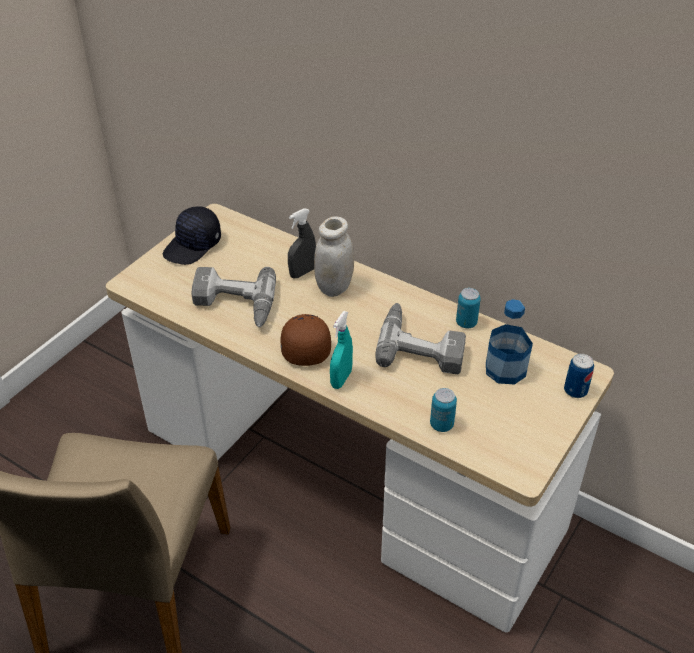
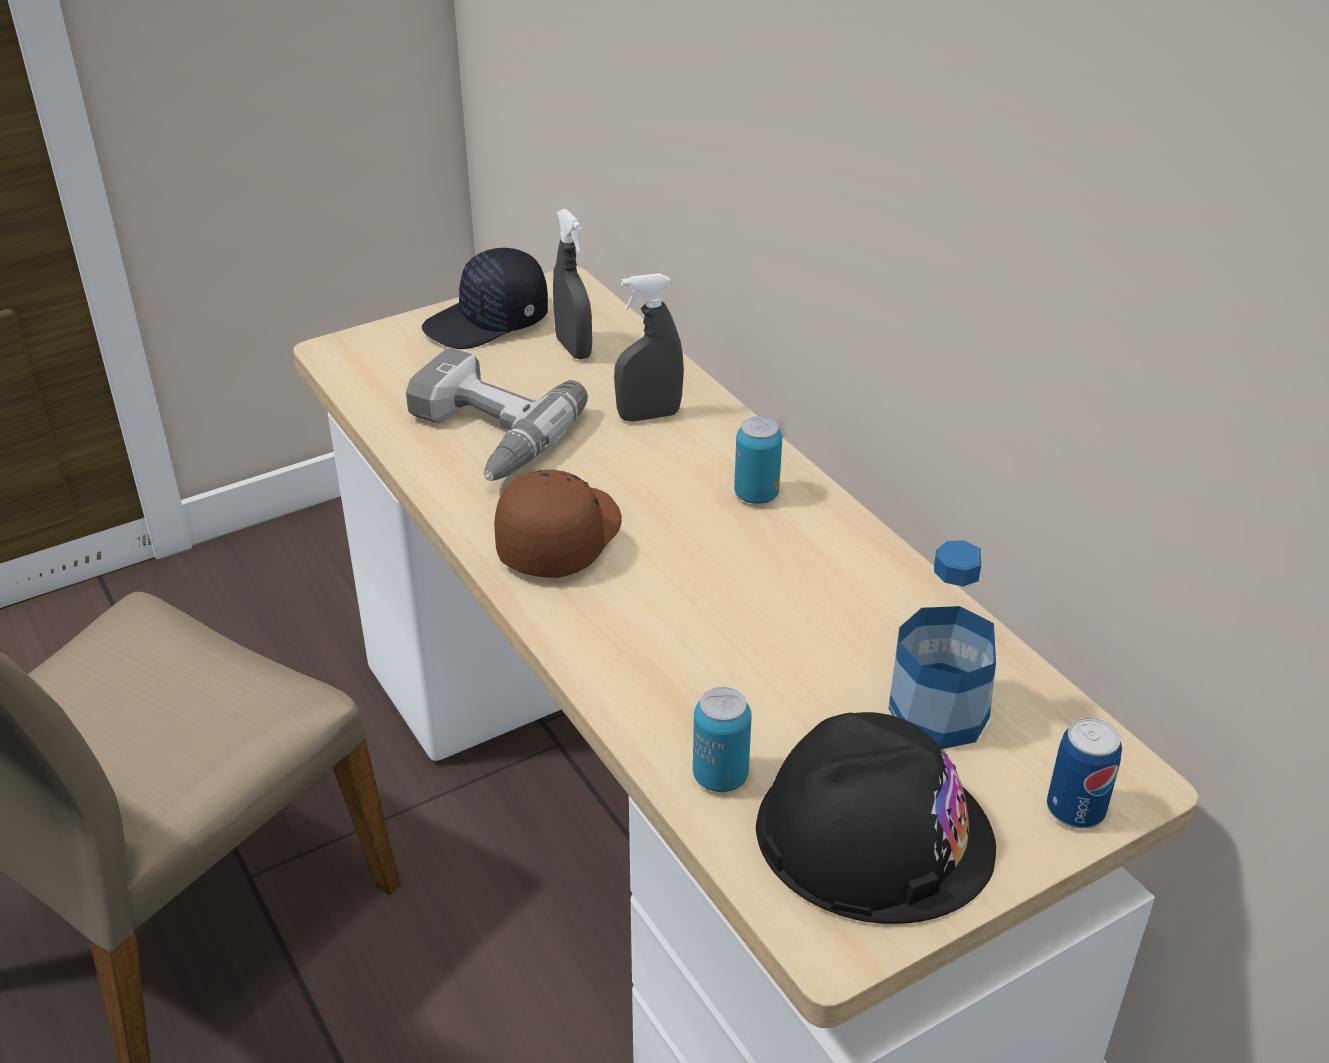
camera: 25 degrees right, 5 degrees down
(244, 248) = (573, 348): none -> grey spray bottle
(334, 287) = (690, 457): white jar -> none
(341, 379) = (580, 621): turquoise spray bottle -> none
(421, 345) = (788, 609): power drill -> none
(466, 323) = (914, 596): can -> can (756, 495)
(512, 426) = (874, 834): none -> black hard hat

